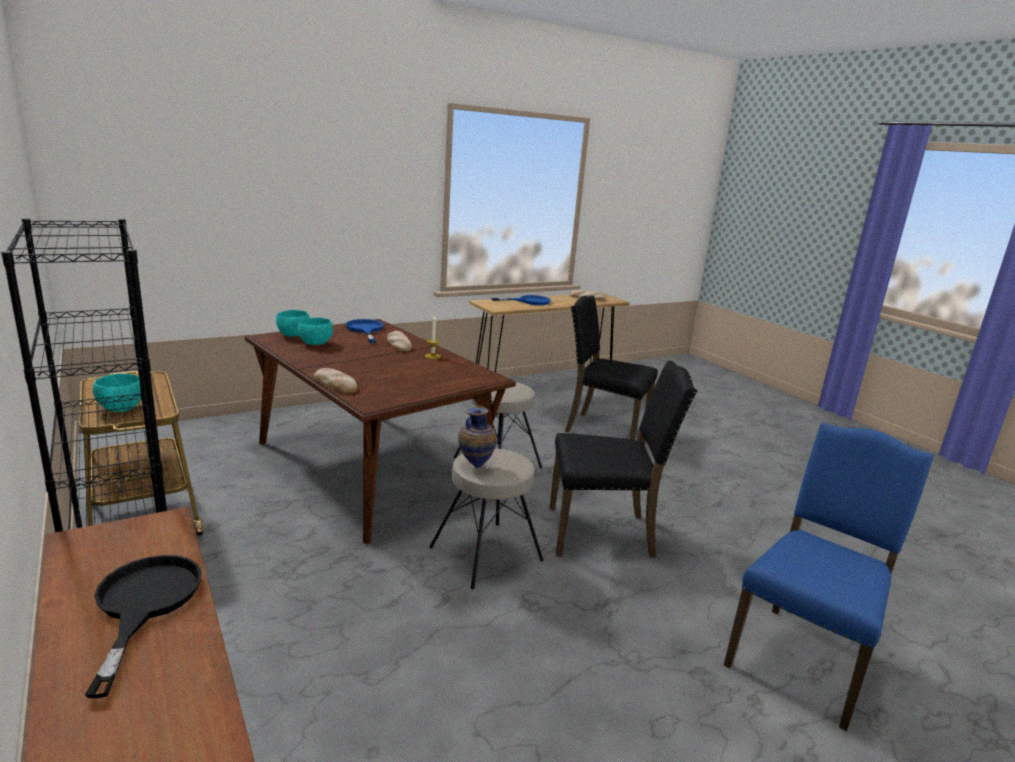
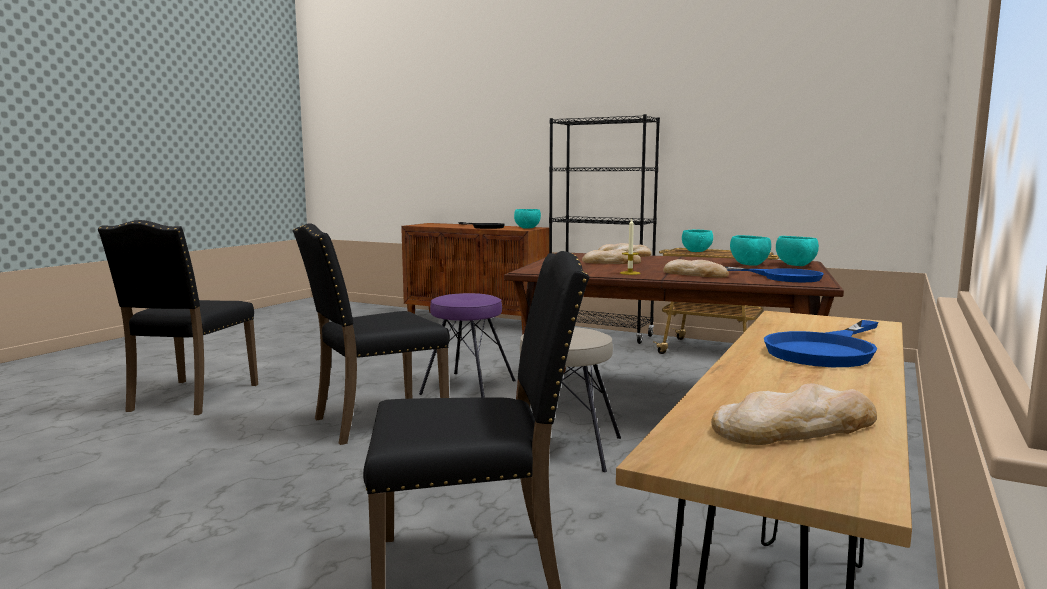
camera: 150 degrees right, 10 degrees down
(108, 543) = (527, 228): none -> turquoise bowl
(394, 374) = (611, 262): none -> bread
(475, 465) = (476, 294): vase -> none
(486, 554) = (467, 387): beige stool -> purple stool
(802, 658) = (190, 398): blue chair -> black chair

